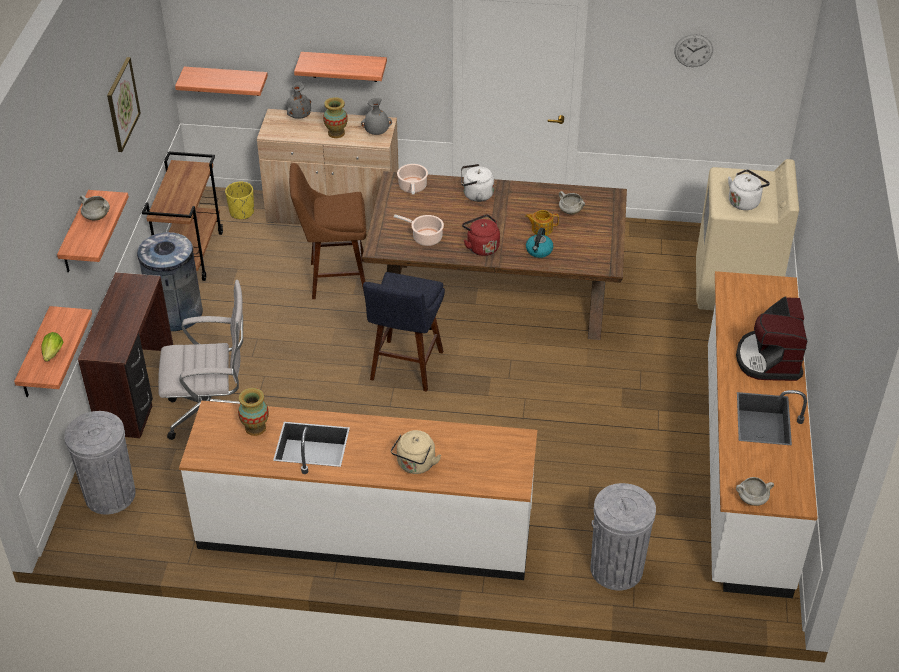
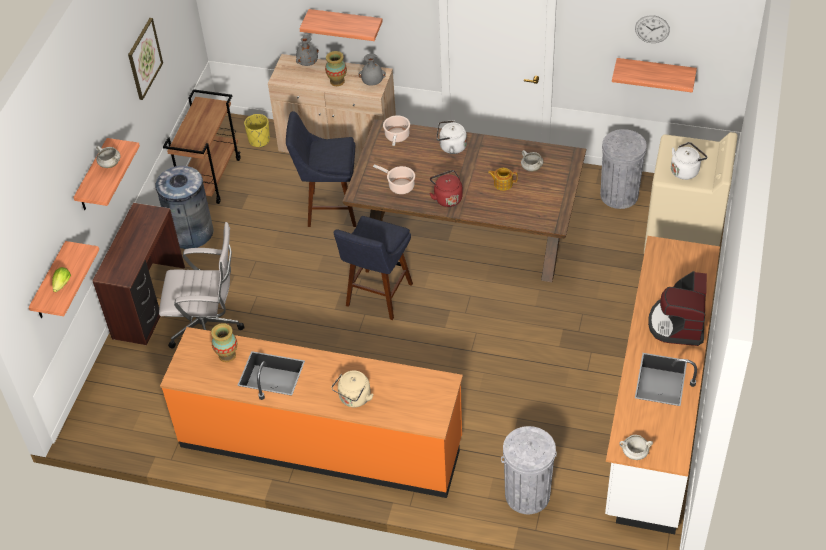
camera: 10 degrees right, 5 degrees up
(110, 494) = (116, 393): grey trash can -> grey trash can (619, 195)
(227, 81) = (246, 29): shelf -> shelf (655, 73)
(333, 279) = (329, 209): brown stool -> blue stool
(365, 530) = (321, 443): white counter -> orange counter
(539, 251) = (496, 205): kettle -> none

